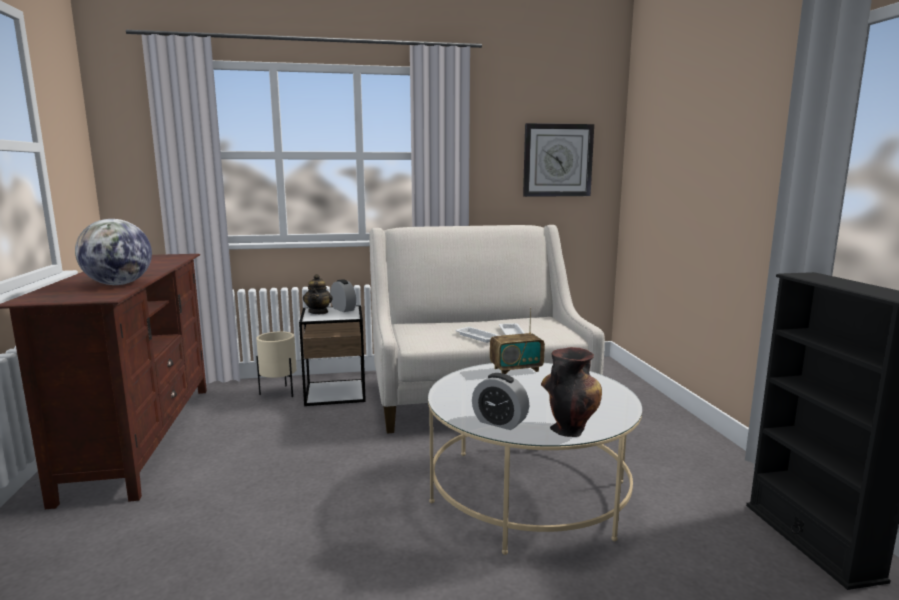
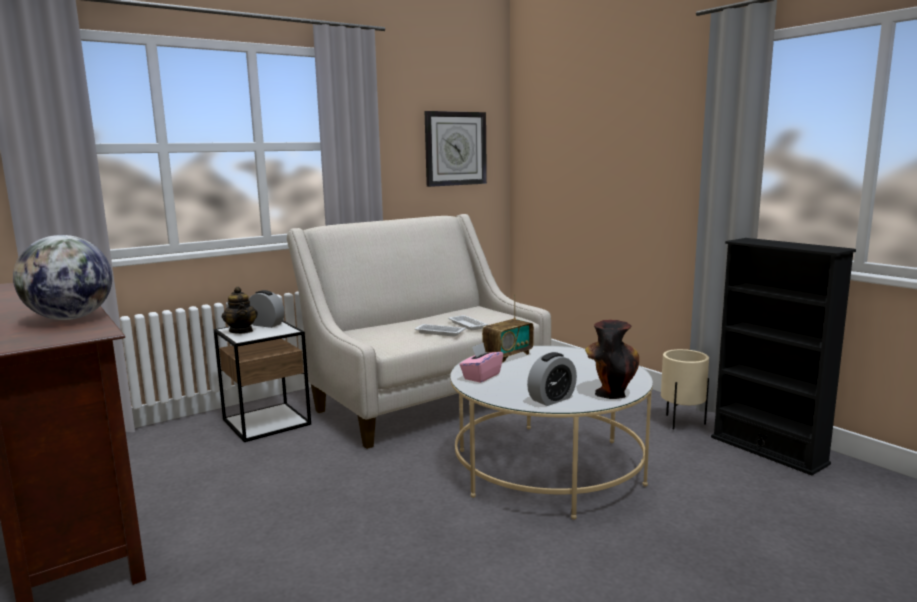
camera: 25 degrees left, 0 degrees up
(279, 393) = (198, 435): beige planter -> beige planter (682, 423)
(464, 385) = (481, 376): none -> pink tissue box
(499, 422) = (552, 399): alarm clock -> alarm clock turned 45 degrees counterclockwise

